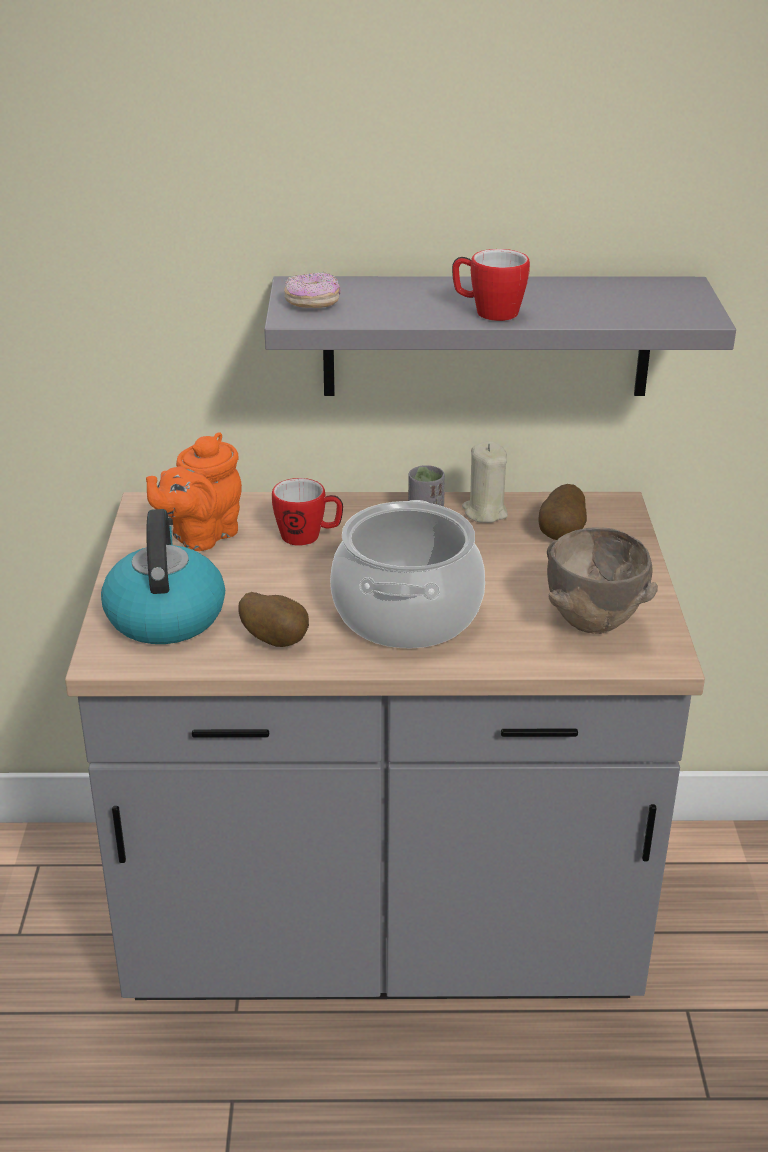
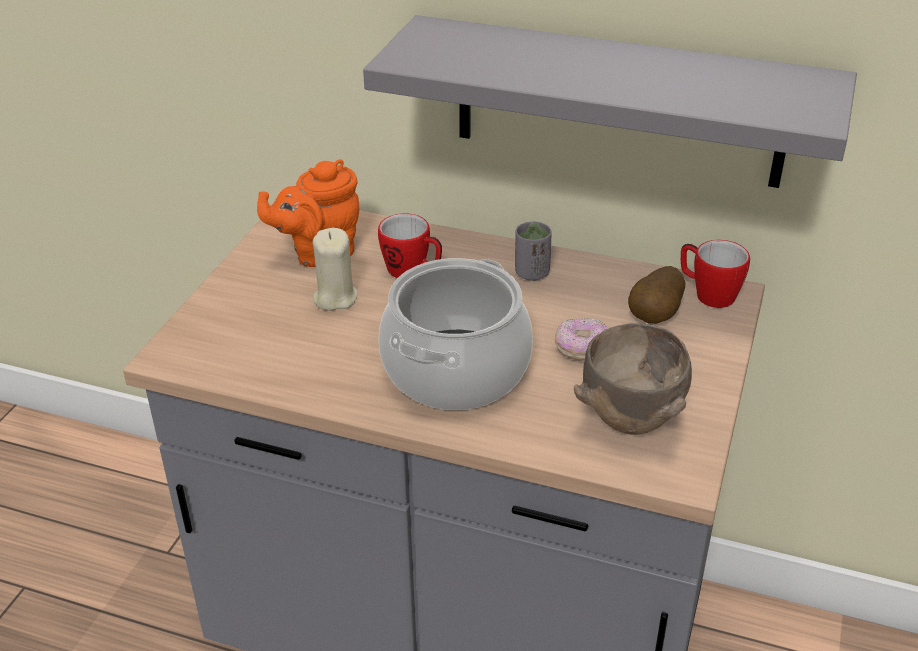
camera: 20 degrees right, 5 degrees up
(165, 615) = (241, 325): kettle -> none
(276, 640) = (321, 372): potato -> none
(312, 304) = (427, 49): donut -> donut (581, 349)
(485, 512) = (592, 277): beige candle -> beige candle (335, 297)
(488, 312) = (590, 82): mug -> mug (707, 294)

